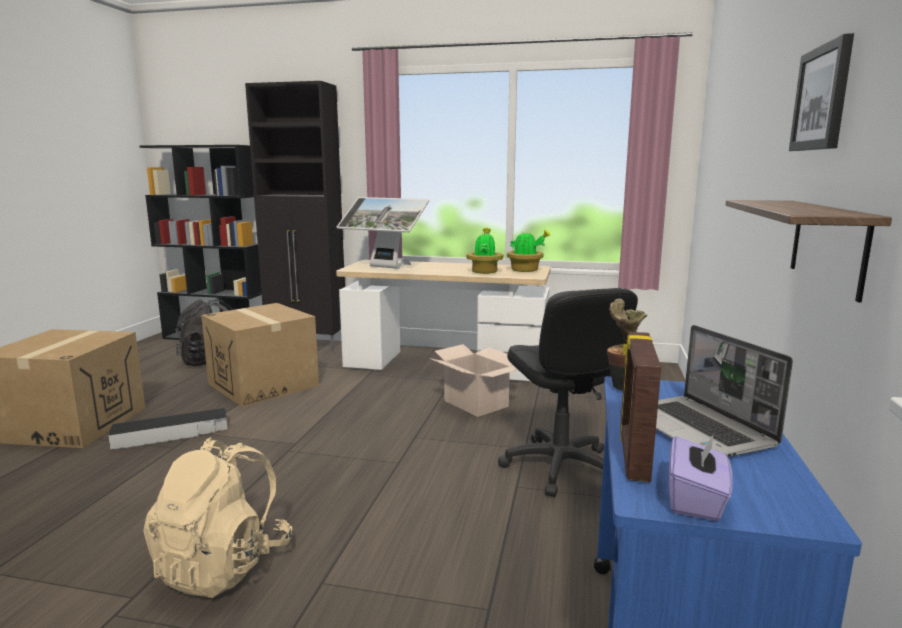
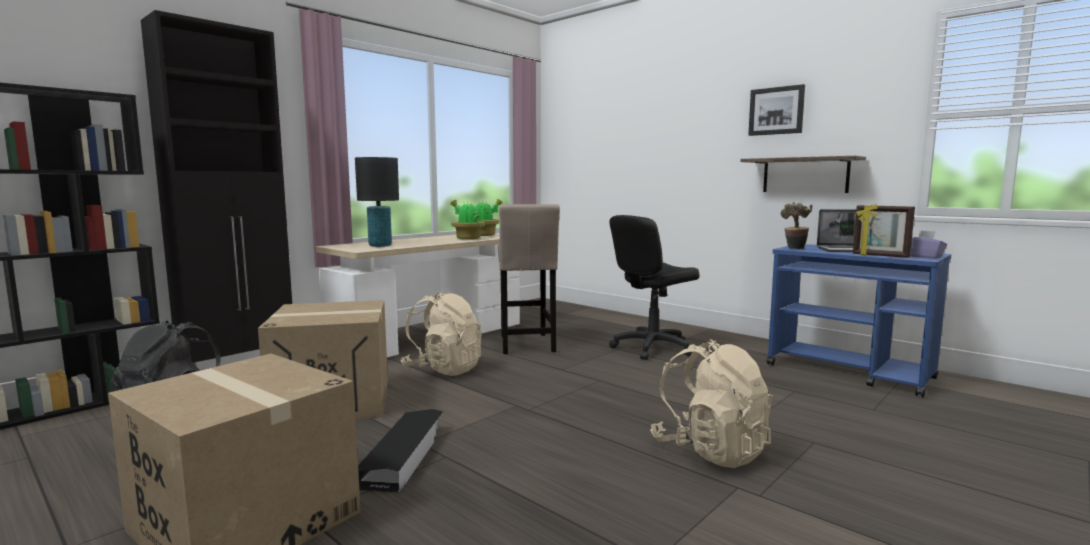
camera: 60 degrees left, 5 degrees down
(364, 394) = (443, 369): none -> beige backpack
(385, 267) = (380, 246): monitor -> black table lamp
(475, 403) = (526, 345): cardboard box -> beige stool
(559, 466) = (652, 348): black office chair -> black office chair turned 135 degrees clockwise

